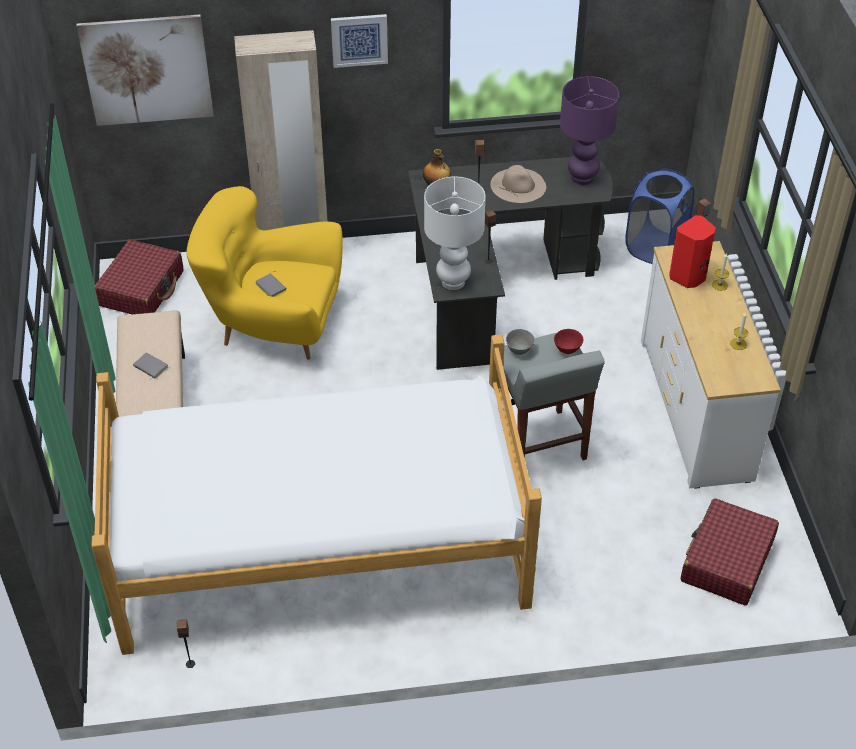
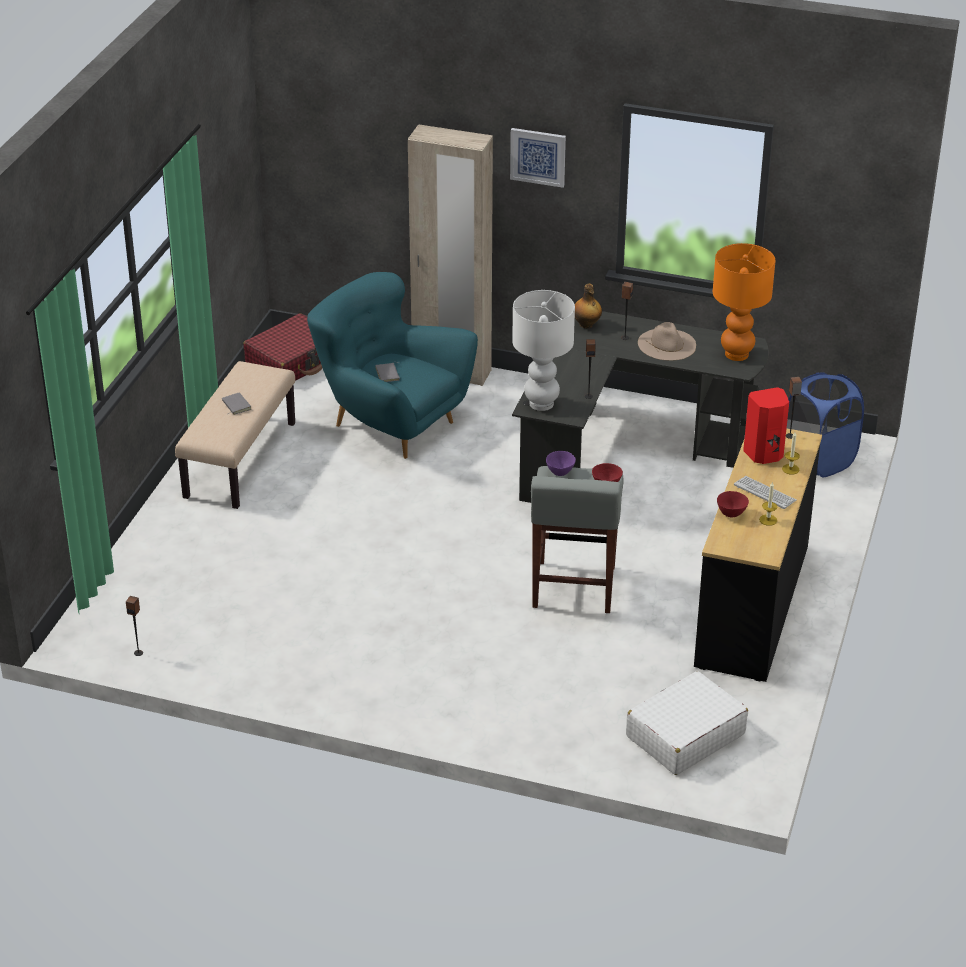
camera: 25 degrees right, 10 degrees down
(147, 70) = (337, 140): picture -> none
(273, 326) = (391, 423): yellow armchair -> turquoise armchair
(319, 544) = (311, 602): bed -> none
(519, 350) = (560, 473): grey bowl -> purple bowl
(582, 177) = (737, 354): purple table lamp -> orange table lamp
(696, 408) = (753, 606): white dresser -> black dresser
(705, 348) = (731, 514): none -> red bowl
(716, 317) = (765, 493): none -> keyboard
(726, 561) = (685, 735): red suitcase -> white suitcase

